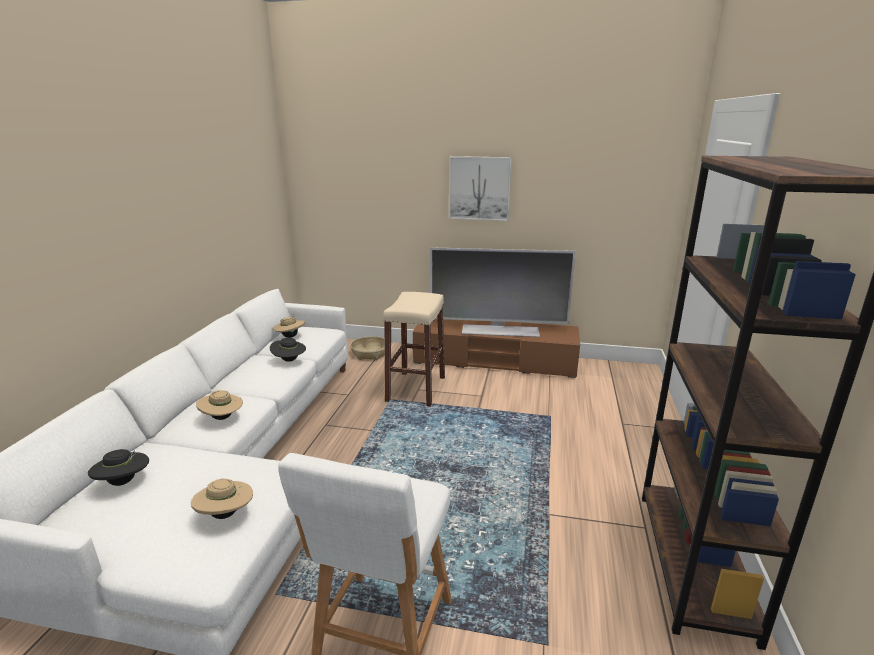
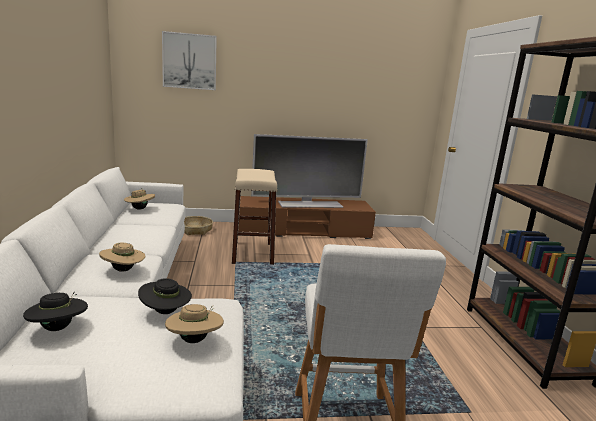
camera: 20 degrees left, 5 degrees down
(289, 360) = (154, 225): black hat -> black hat (165, 312)
(479, 188) = (291, 88): picture -> picture (189, 61)

